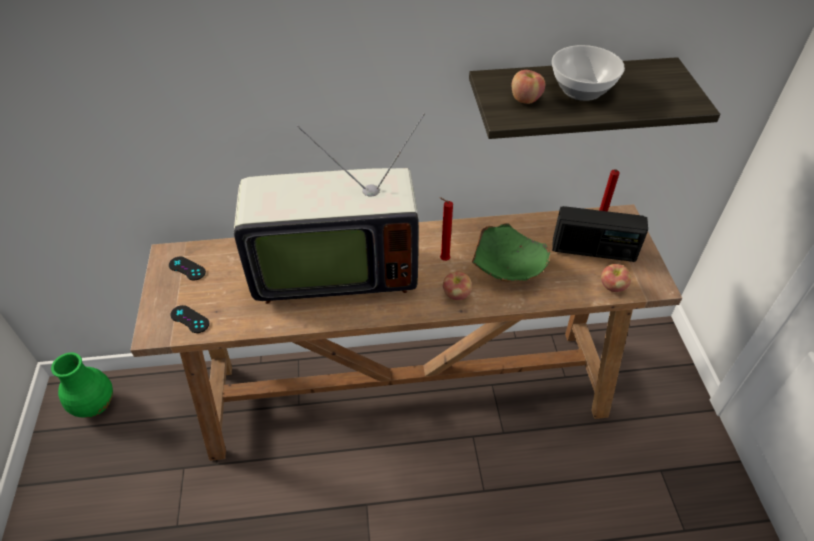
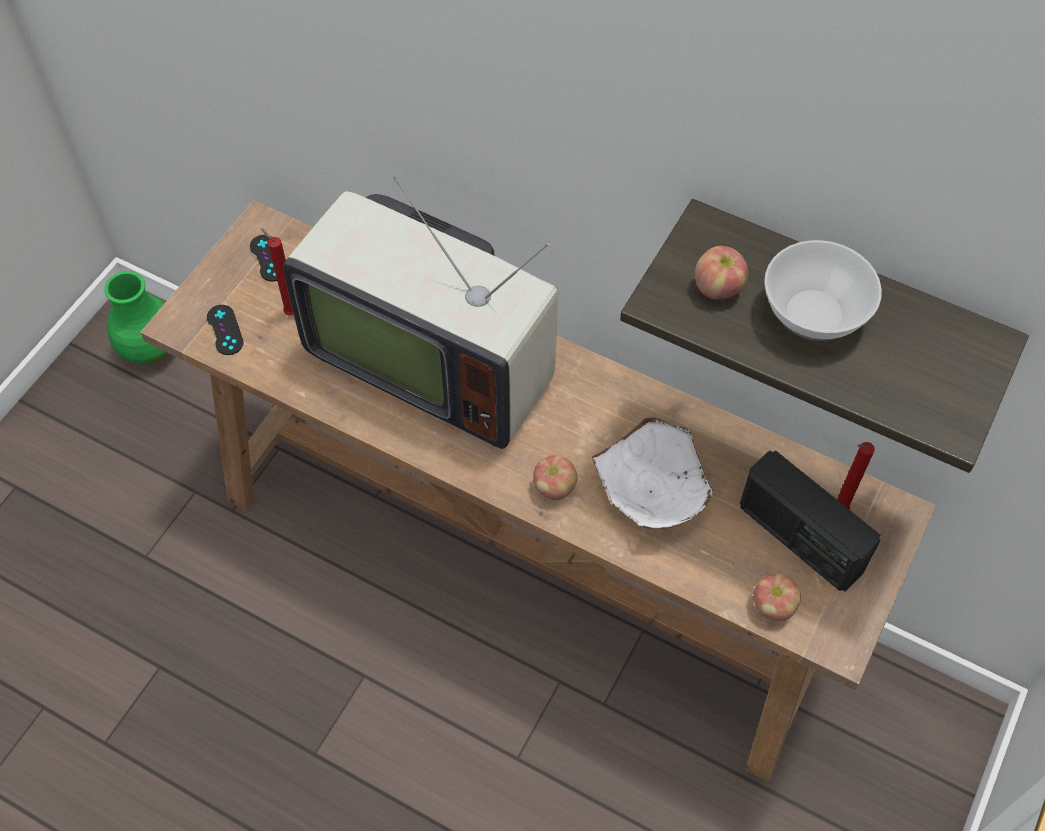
camera: 35 degrees right, 10 degrees up
(443, 260) = (580, 428): red candle -> red candle (290, 312)
(508, 269) = (653, 494): green bowl -> white bowl

